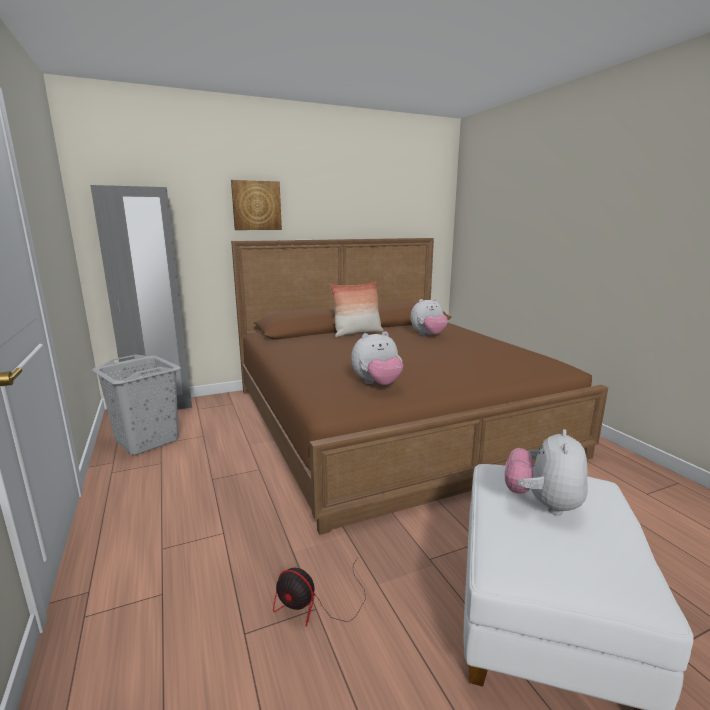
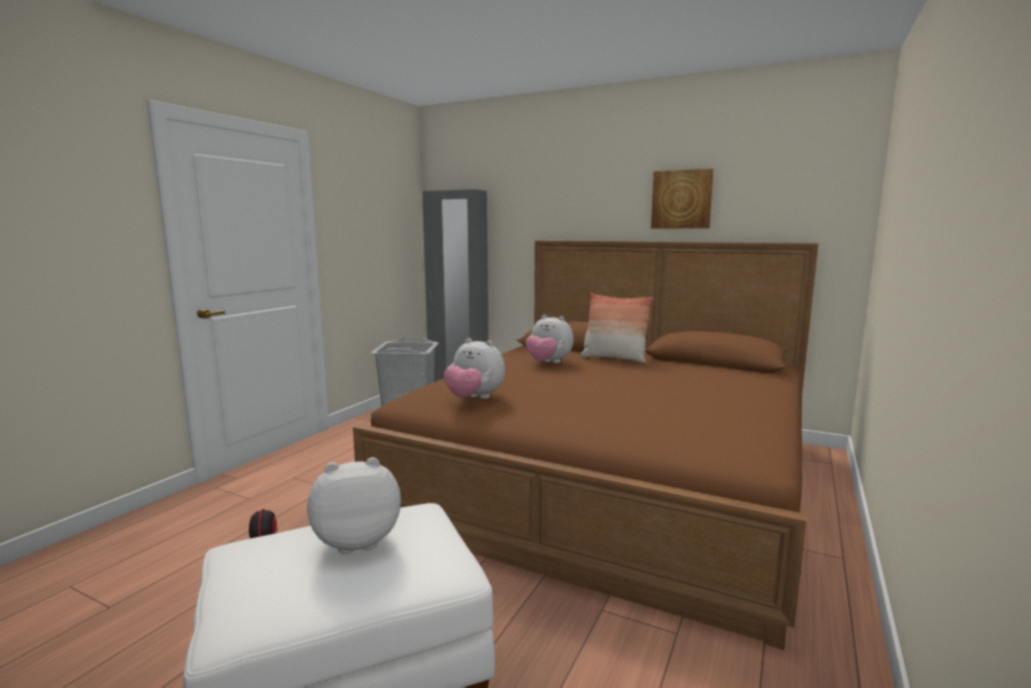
camera: 50 degrees right, 5 degrees down
(256, 205) = (568, 203): picture -> picture (681, 199)
(428, 335) = (686, 378): plush toy -> plush toy (548, 363)

